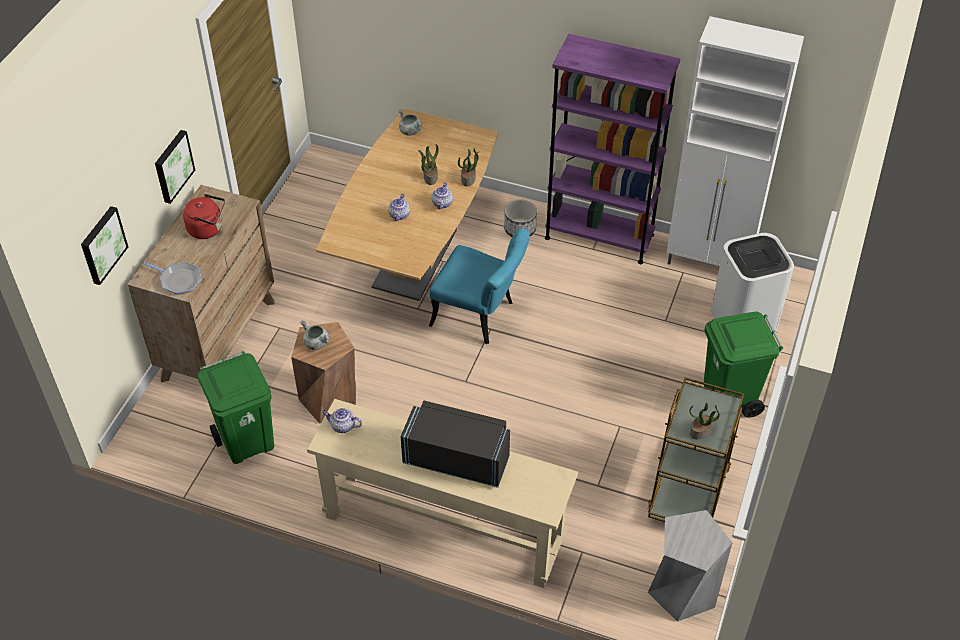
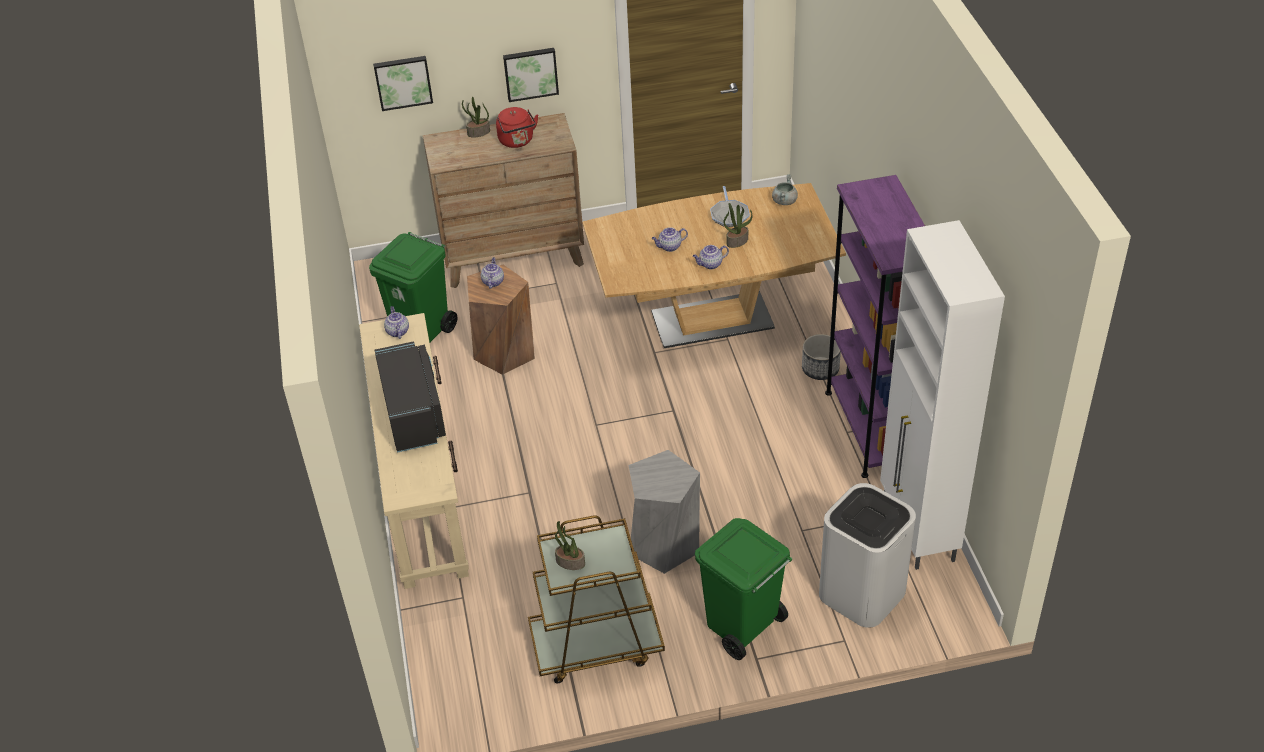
camera: 60 degrees right, 5 degrees down
(179, 280) = (448, 156): frying pan -> frying pan (729, 215)
(316, 343) = (493, 281): grey cooking pot -> teapot
(468, 179) = (759, 265): potted plant -> potted plant (478, 133)
(480, 316) = (682, 396): turquoise chair -> none
(682, 590) = (470, 693): grey stool -> grey stool (664, 544)

